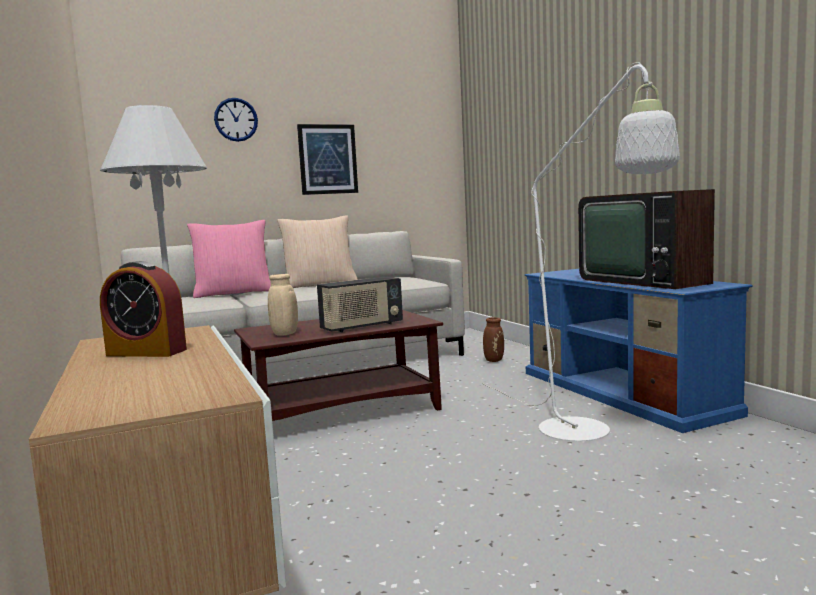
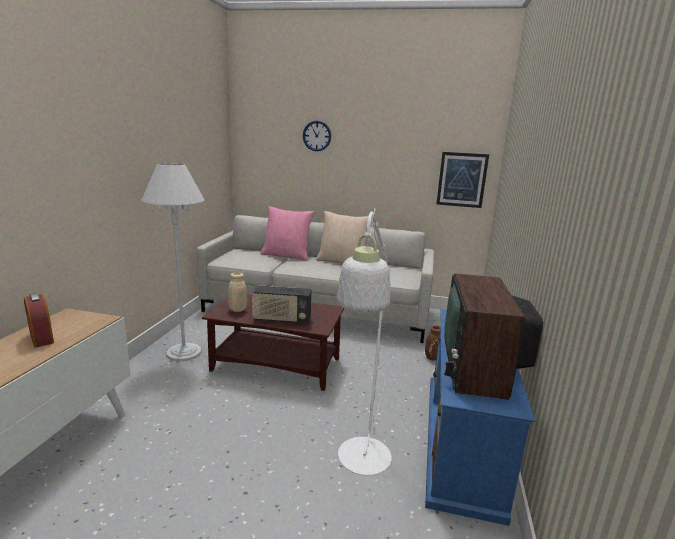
camera: 35 degrees right, 10 degrees up
(327, 159) = (378, 168): picture -> picture (462, 179)

